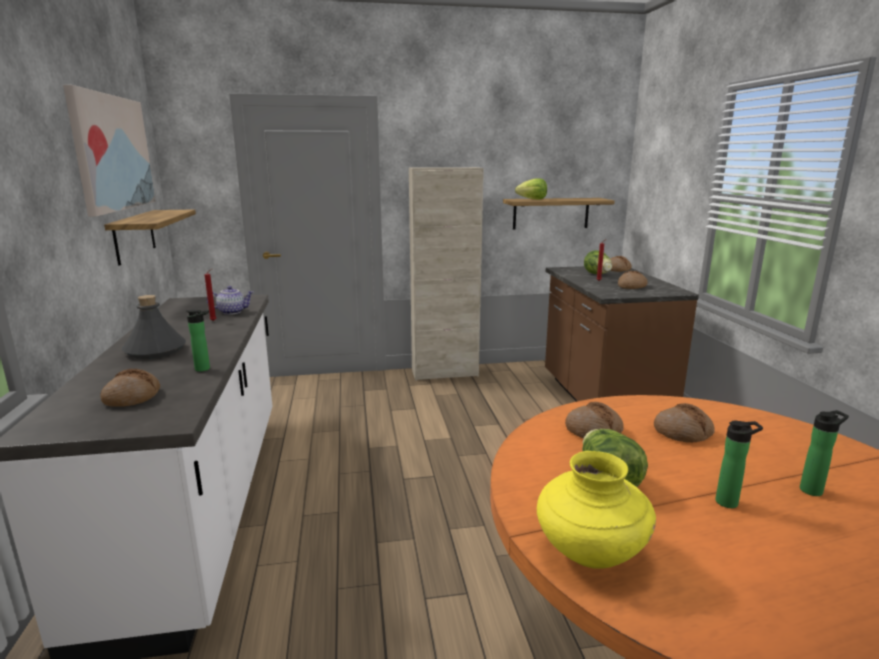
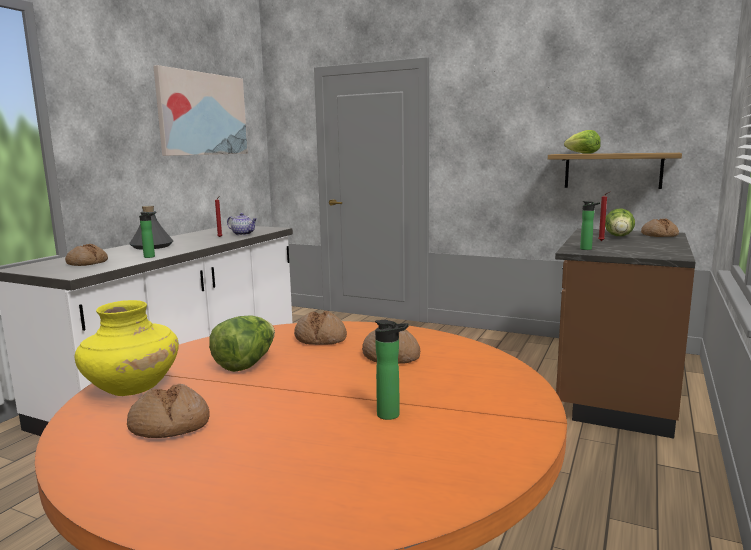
camera: 35 degrees right, 5 degrees down
(134, 236) = (219, 177): shelf -> none
(444, 373) = (477, 334): beige cabinet -> none
(632, 286) = (626, 248): bread -> bread (169, 425)
(730, 502) = (296, 399): bottle -> bottle (587, 249)

